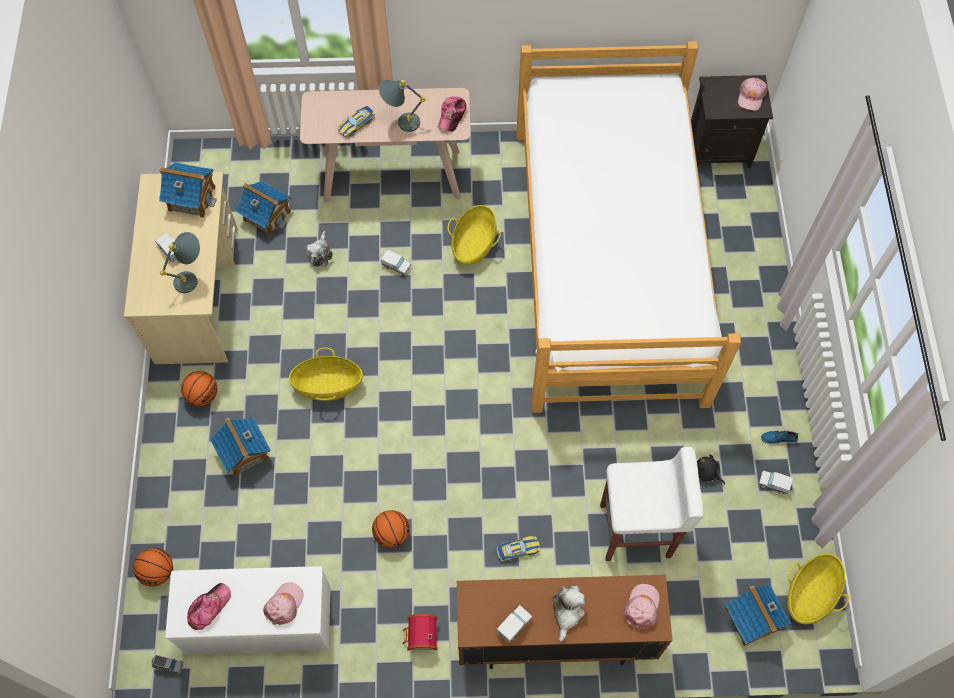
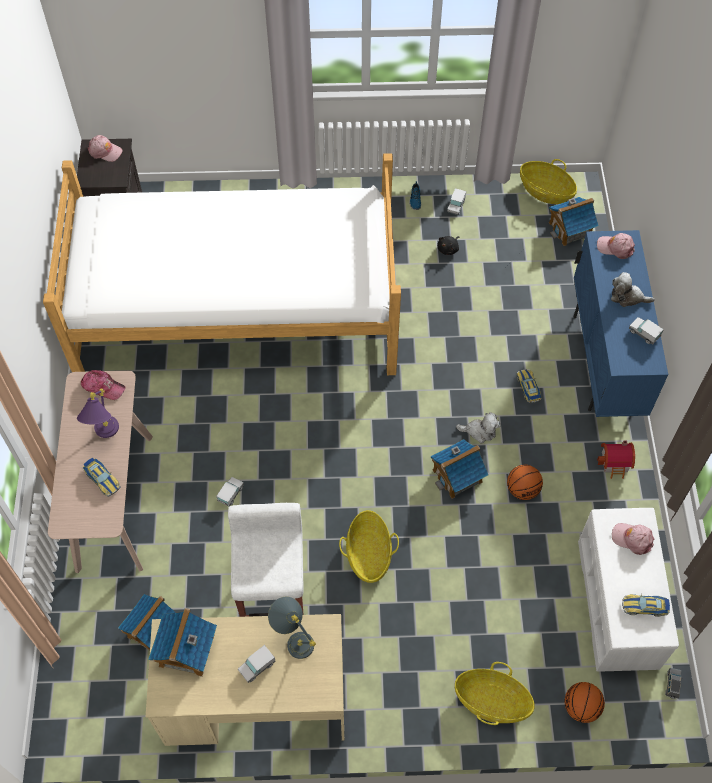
camera: 90 degrees left, 5 degrees down
(203, 395) = (382, 681): basketball -> none
(209, 607) = (644, 607): cap -> toy car
(244, 453) = (447, 632): toy house -> toy house (457, 476)
(320, 253) = (210, 570): plush toy -> plush toy (480, 431)
(400, 122) = (104, 435): grey table lamp -> purple table lamp
(474, 244) = (209, 422): basket -> basket (492, 701)
(554, 639) = (603, 362): brown cabinet -> blue cabinet
(636, 531) = (504, 300): white stool -> white stool (275, 599)

